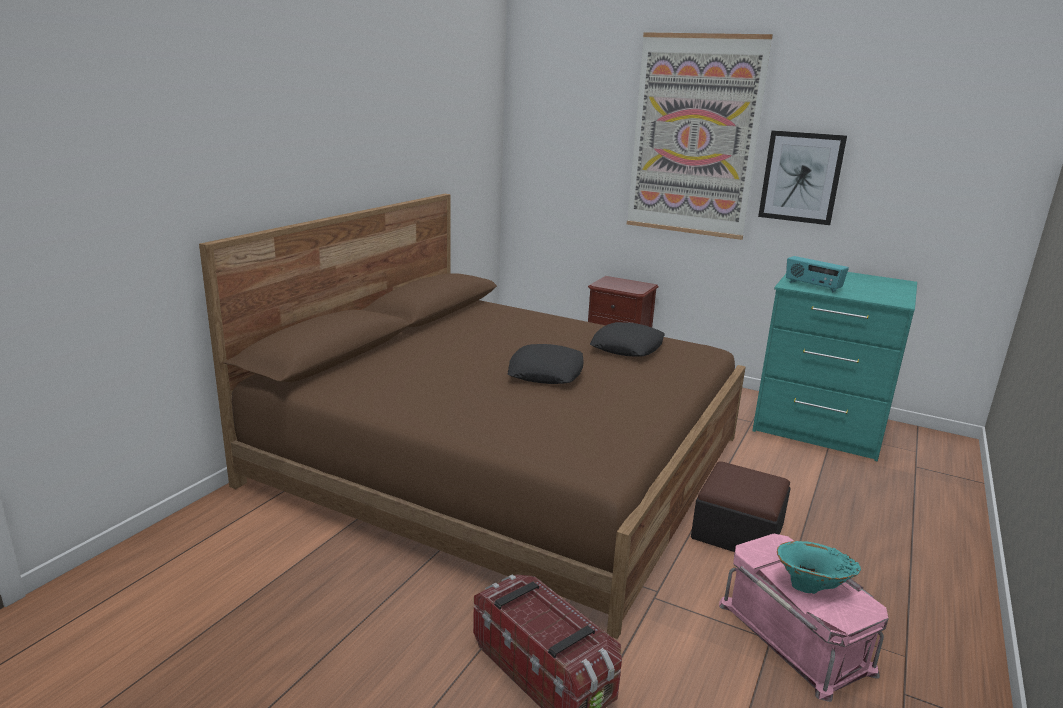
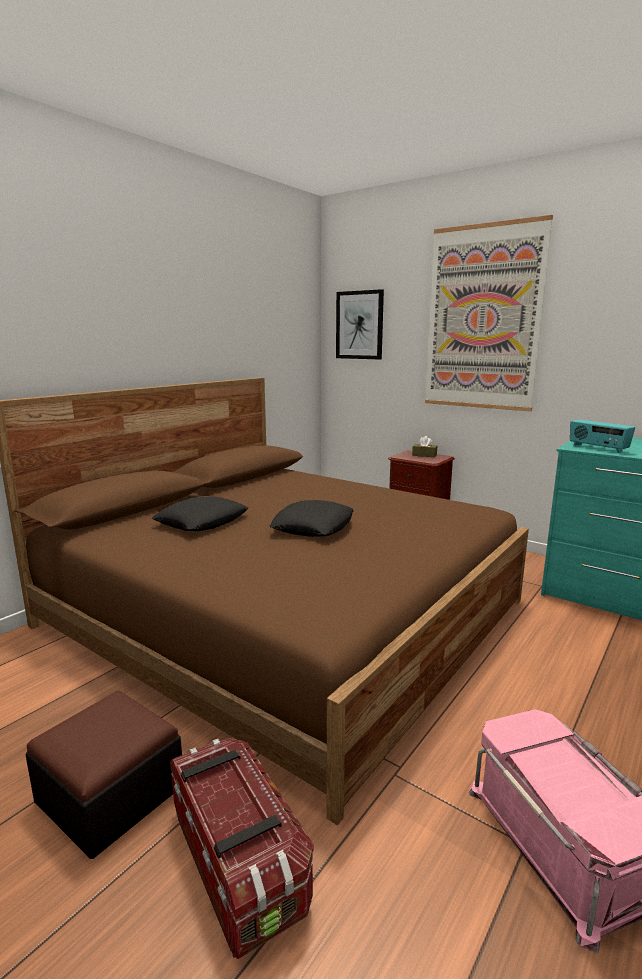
camera: 10 degrees right, 5 degrees down
(626, 282) = (424, 455): none -> brown tissue box
(627, 347) = (405, 506): black pillow -> black pillow (202, 521)
(737, 531) = (507, 700): ottoman -> ottoman (111, 793)
(801, 177) = (587, 348): picture -> picture (359, 325)
(811, 589) = (572, 788): turquoise vase -> none

